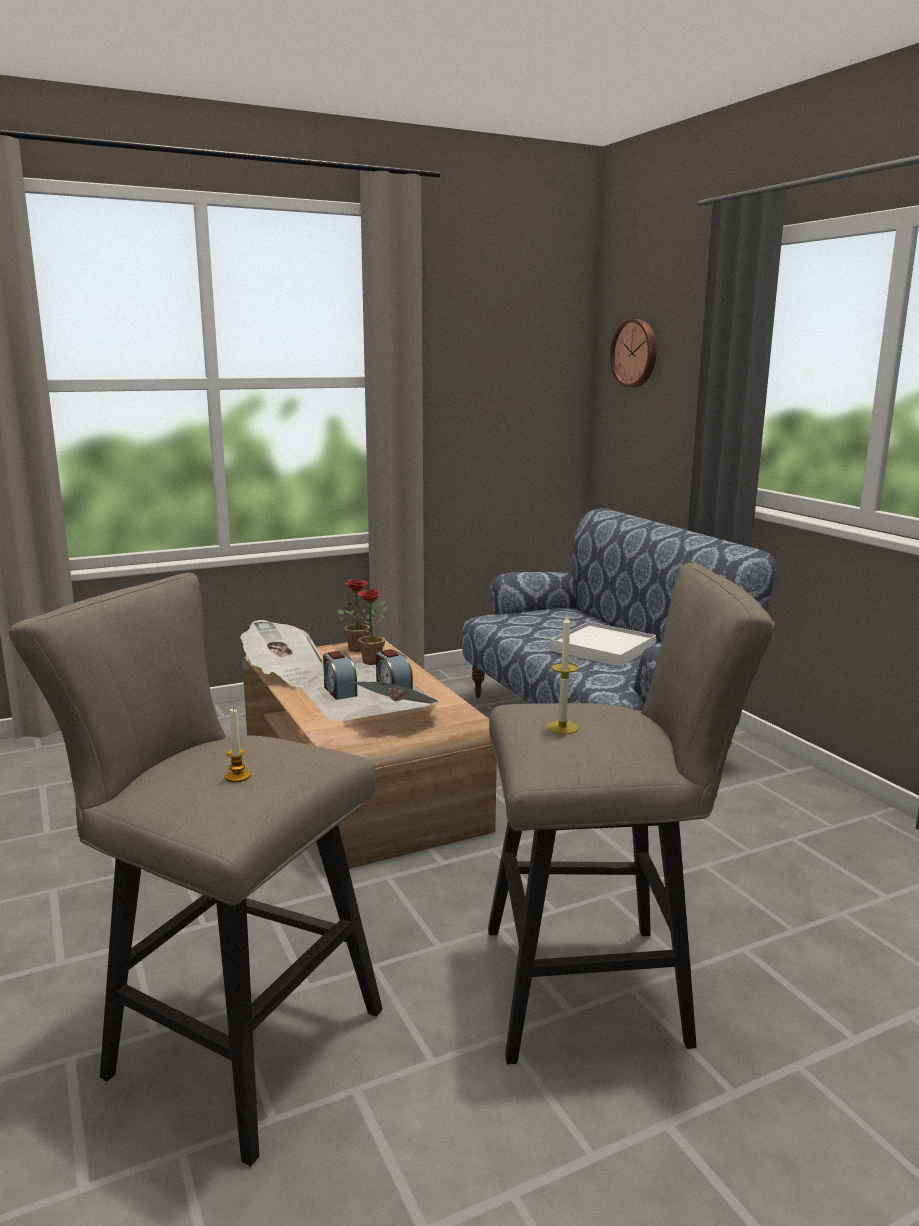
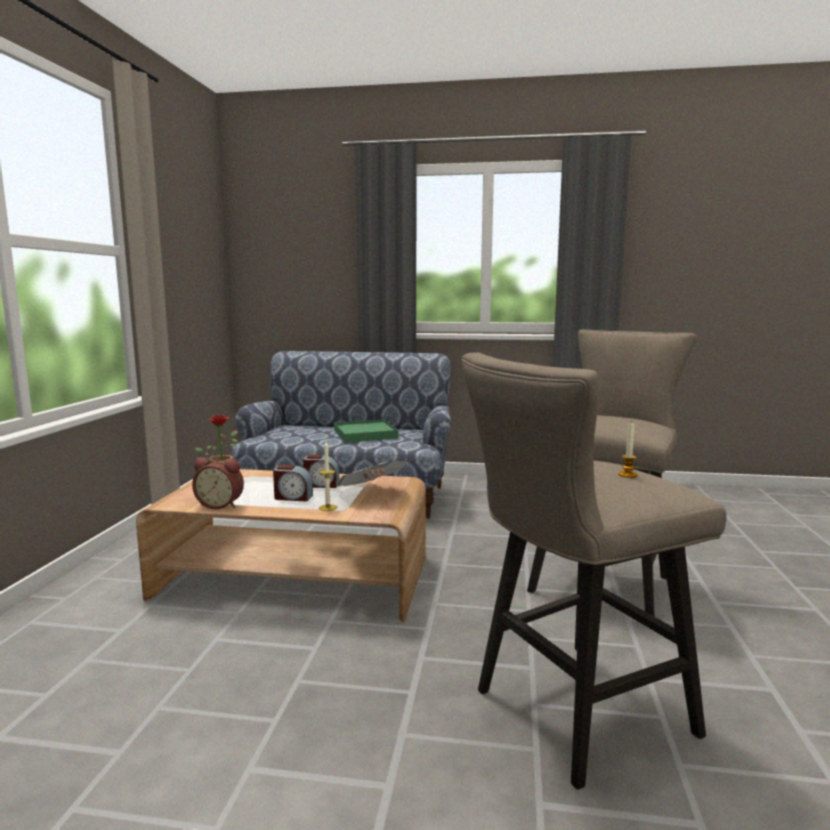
camera: 55 degrees left, 5 degrees down
(285, 674) = (221, 504): newspaper -> alarm clock
(367, 661) = (254, 480): potted plant -> none
(562, 727) = (613, 421): candle -> candle (328, 507)
(603, 648) = (365, 434): white tray -> green tray
(636, 353) = (276, 242): wall clock -> none

